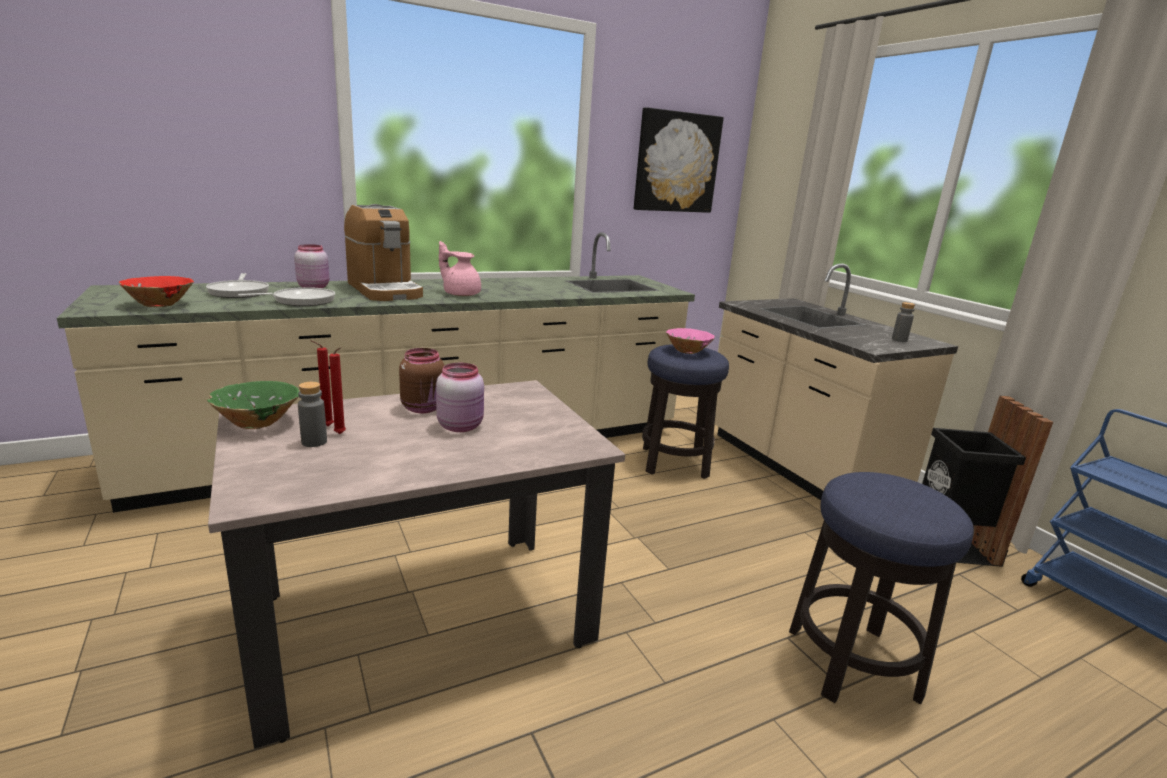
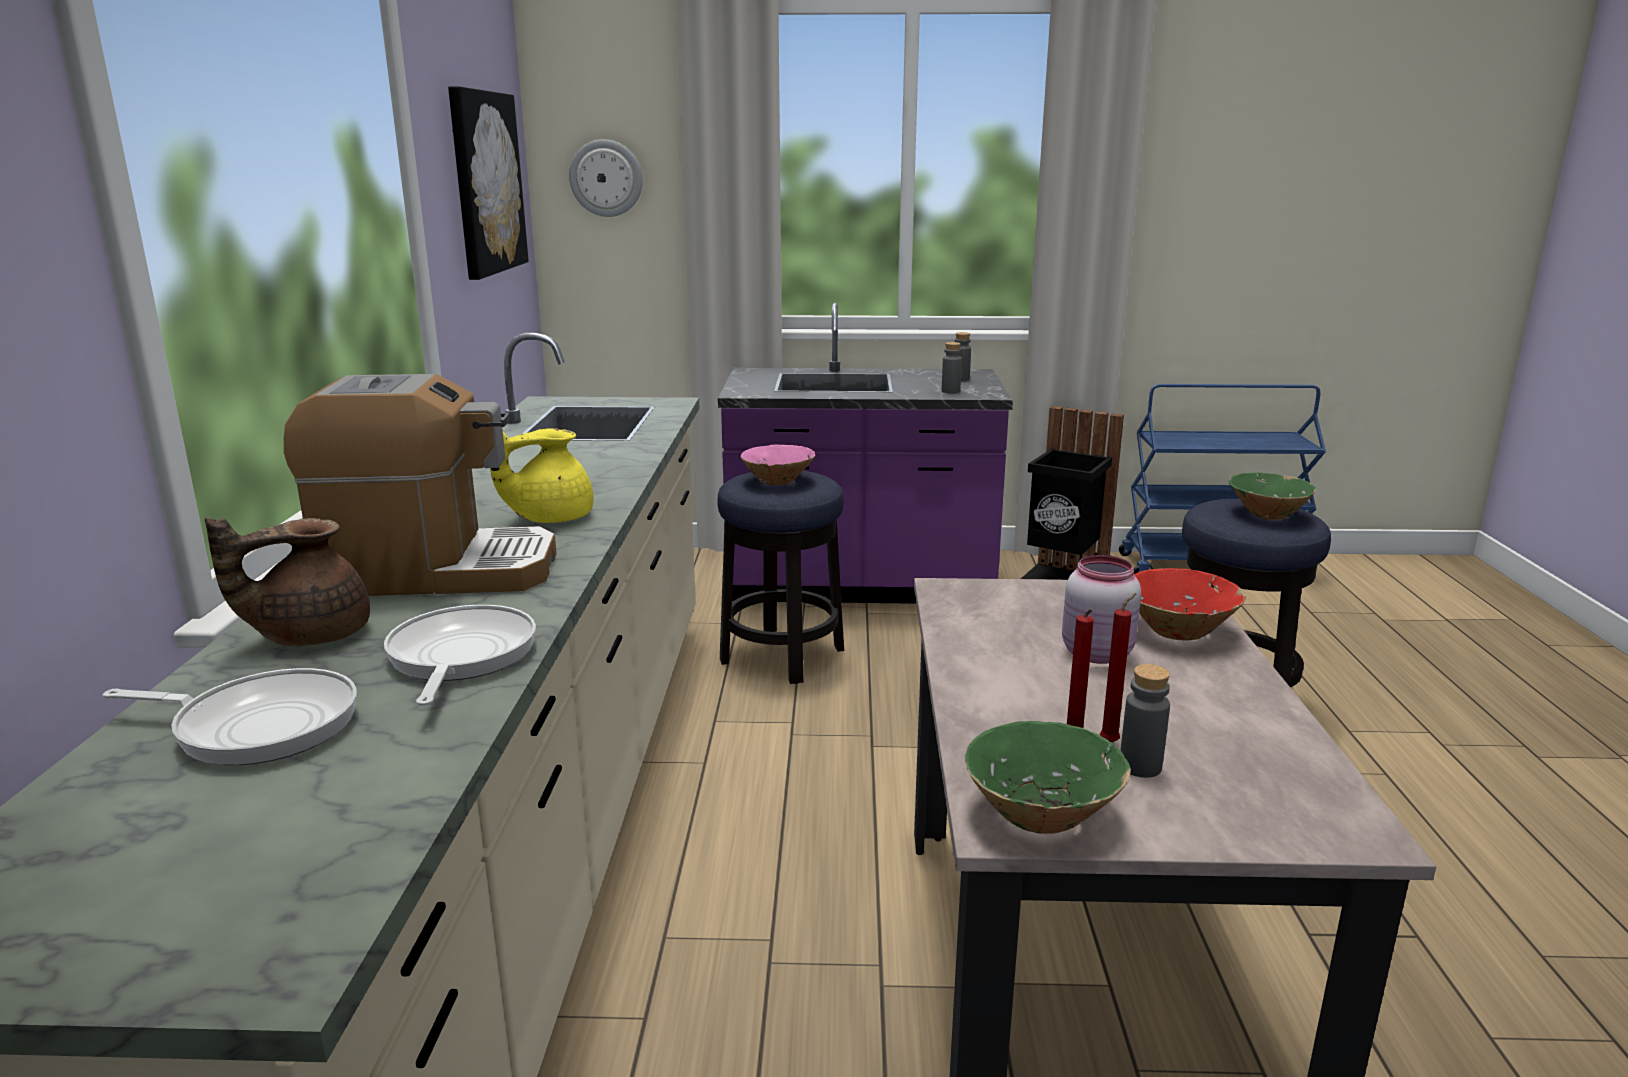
camera: 60 degrees left, 0 degrees up
(160, 305) = (314, 841): red bowl -> red bowl (1178, 631)
(314, 287) = (310, 635): pink jar -> brown teapot
(424, 408) = (1011, 668): brown jar -> none
(460, 294) = (549, 518): pink teapot -> yellow teapot
(776, 170) = (606, 178): none -> wall clock
(797, 467) = (860, 587): beige counter -> purple counter
(856, 339) = (950, 391): none -> grey bottle
(903, 501) = (1267, 514): none -> green bowl

